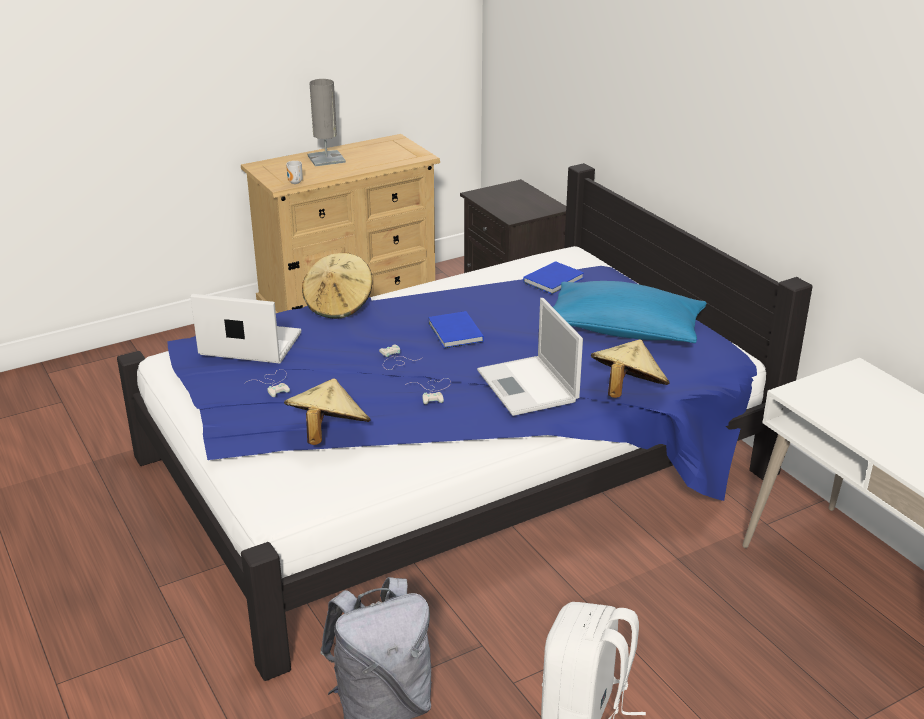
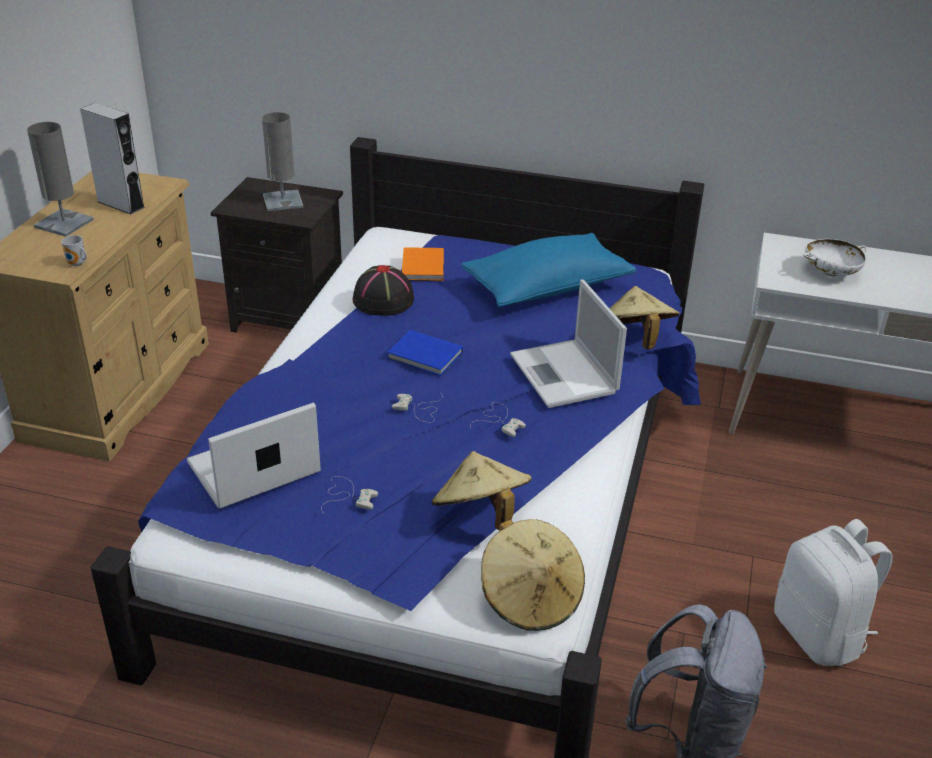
camera: 45 degrees left, 5 degrees up
(339, 305) = (273, 382): beige hat -> beige hat (531, 598)
(375, 159) = (120, 204): none -> grey speaker
(490, 290) = (383, 300): none -> black hat
(518, 202) = (283, 201): none -> grey table lamp
(528, 387) = (565, 375): laptop -> laptop turned 45 degrees clockwise
(555, 280) = (424, 266): blue book -> orange book
(865, 410) = (830, 272): none -> white bowl

